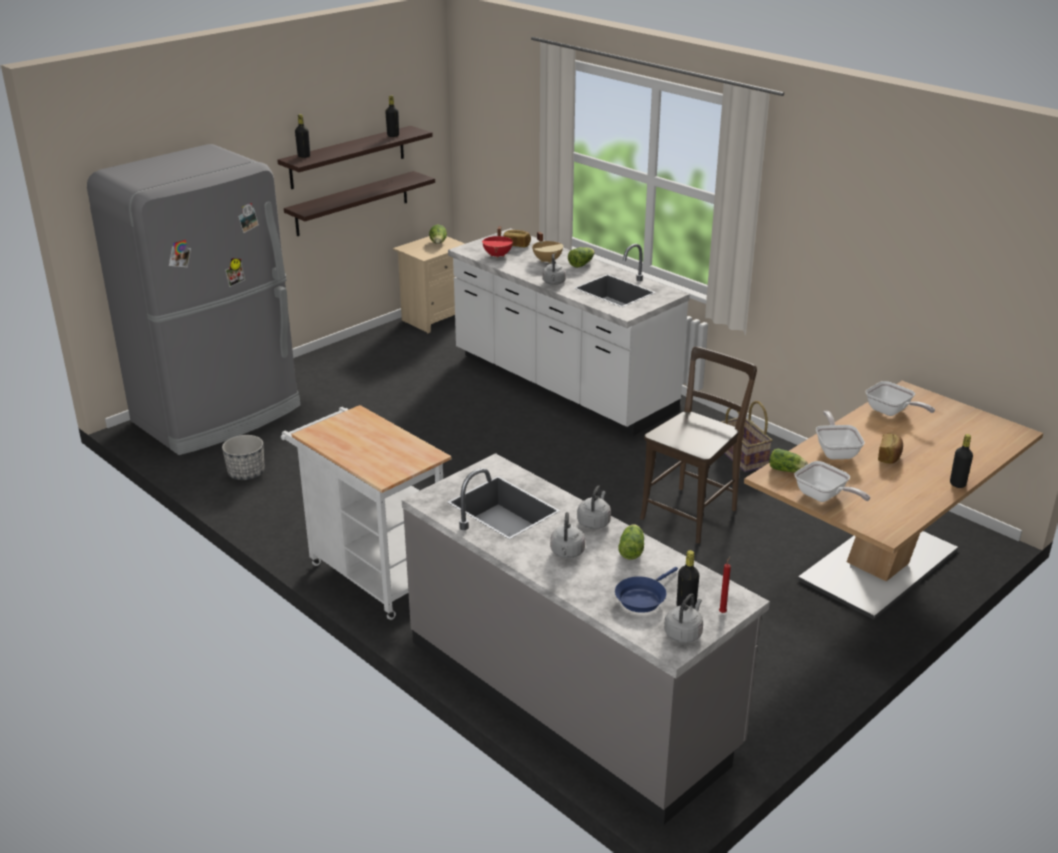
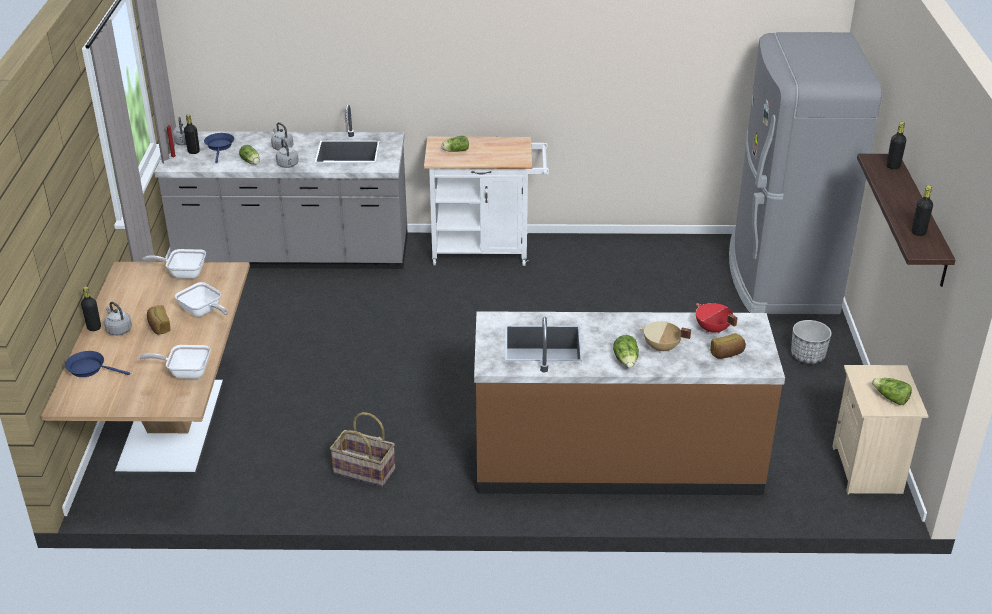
camera: 135 degrees right, 5 degrees up
(246, 473) = (670, 256): planter -> planter (807, 356)
(352, 203) = (910, 272): shelf -> none
(554, 283) = (604, 322): grey kettle -> grey kettle (118, 329)
(562, 384) = (616, 460): white counter -> brown counter
(692, 512) = (348, 394): brown chair -> none
(787, 470) = (224, 280): lettuce -> lettuce (455, 151)
(980, 449) = (89, 369): none -> blue frying pan

